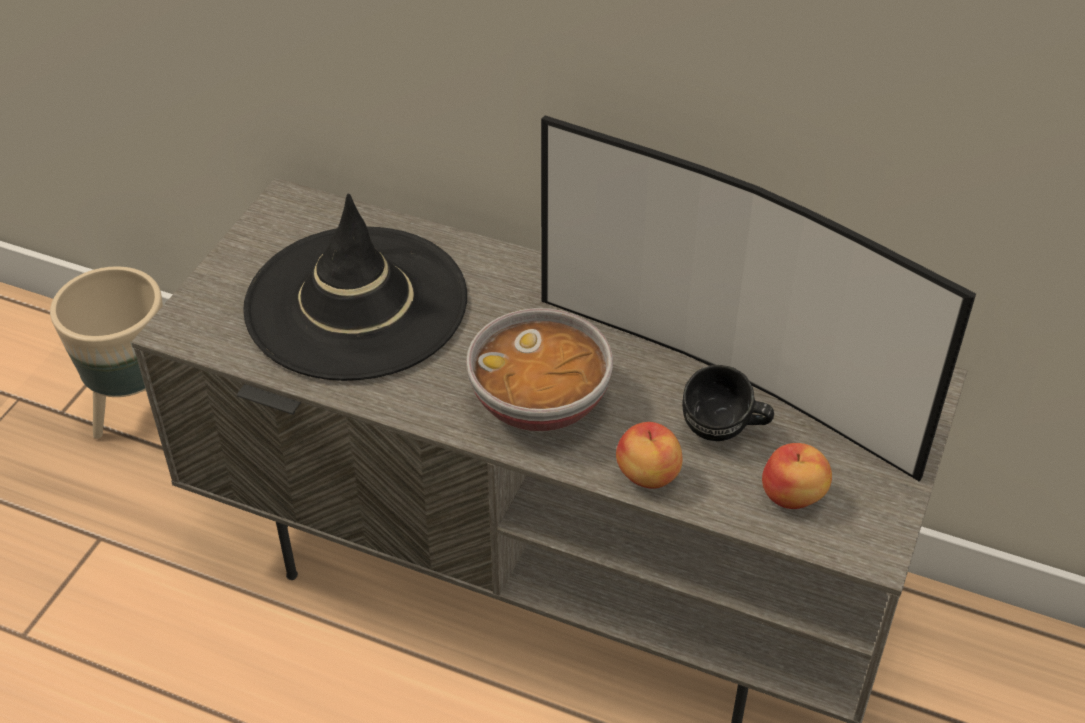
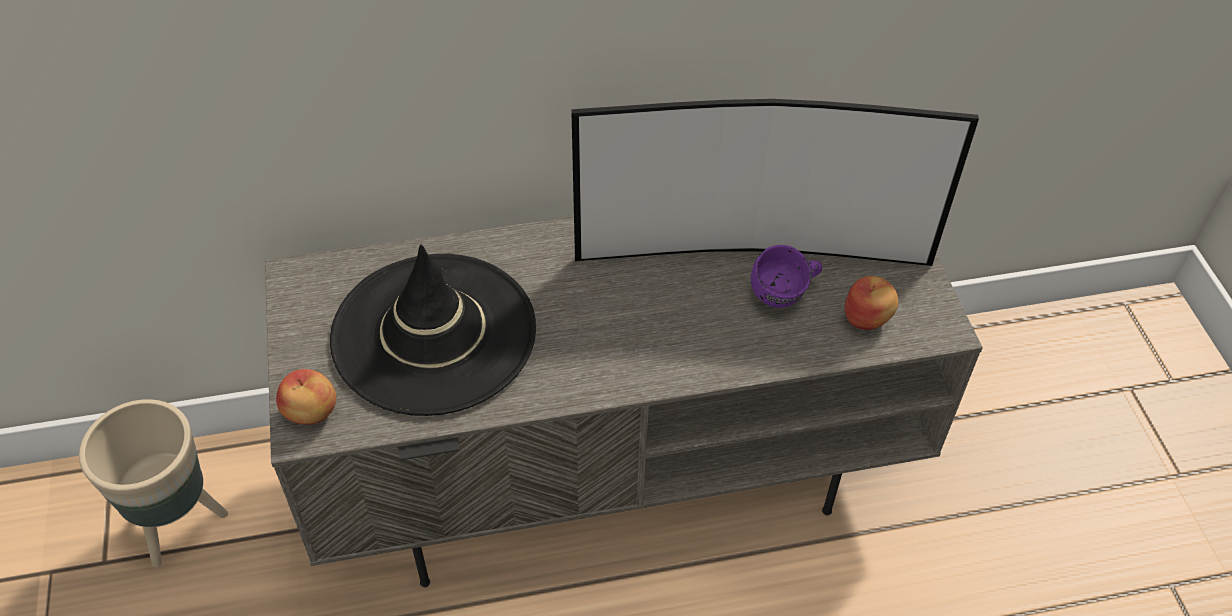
camera: 35 degrees left, 5 degrees up
(540, 402) = (643, 340): bowl -> none
(647, 476) = (763, 355): apple -> apple (311, 413)
(724, 431) = (785, 295): black mug -> purple mug

